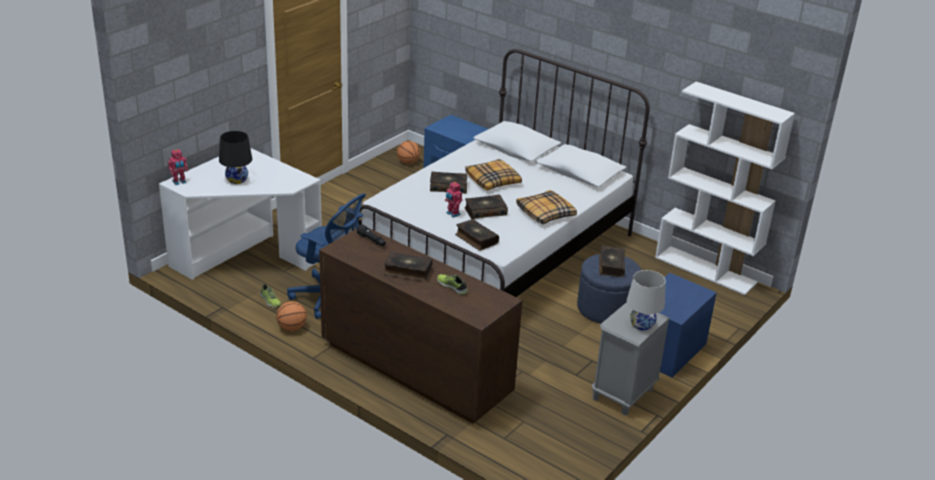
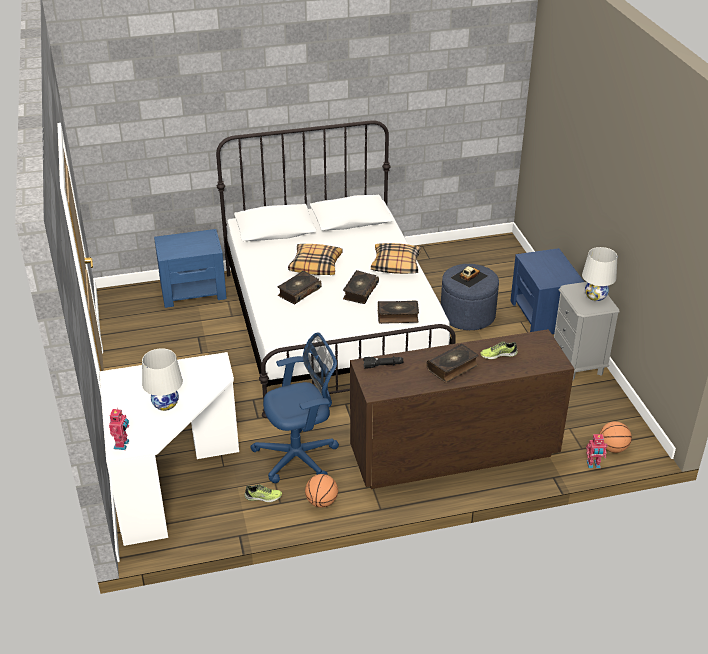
camera: 50 degrees left, 5 degrees up
(237, 180) = (165, 403): black table lamp -> white table lamp
(408, 162) = (135, 307): basketball -> basketball (613, 448)
(452, 214) = (345, 310): toy robot -> toy robot (593, 465)
(610, 266) = (469, 276): book -> toy car
(706, 270) = (465, 246): white bookcase -> none

